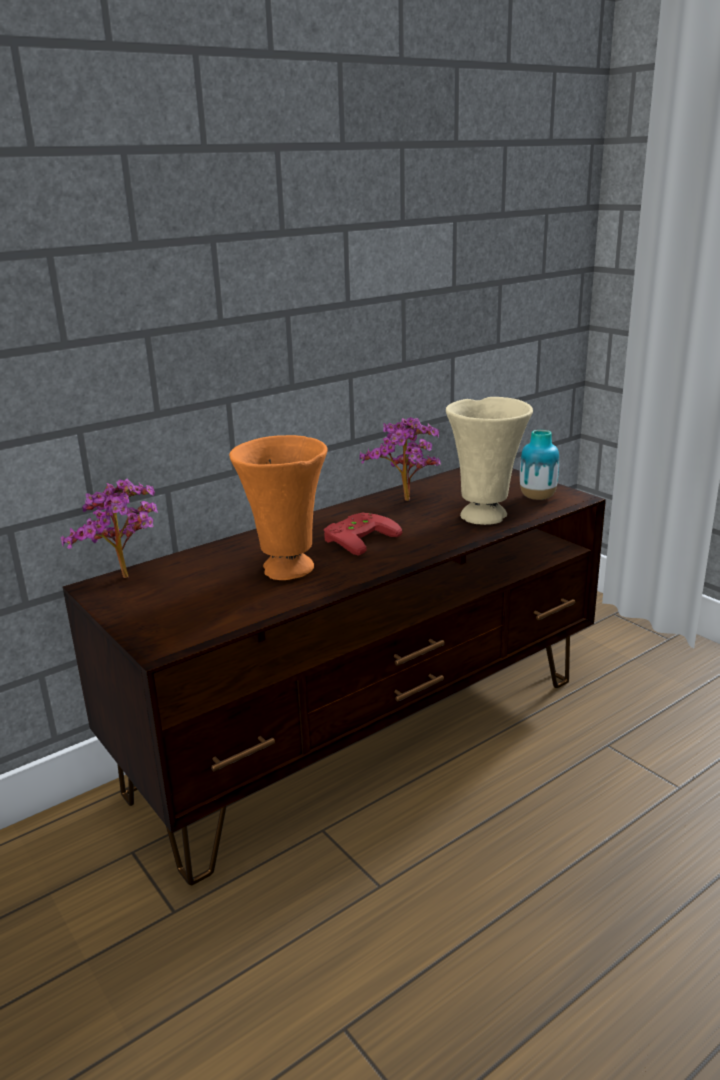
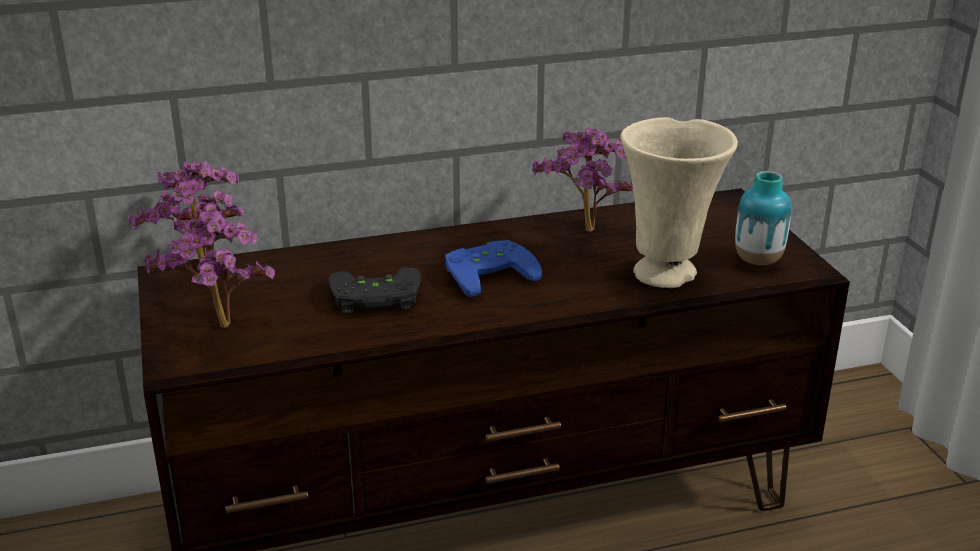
camera: 20 degrees right, 5 degrees up
(177, 616) = (220, 331): none -> potted plant
(286, 570) = (375, 299): orange vase -> black game controller
(357, 537) = (488, 272): red game controller -> blue game controller

